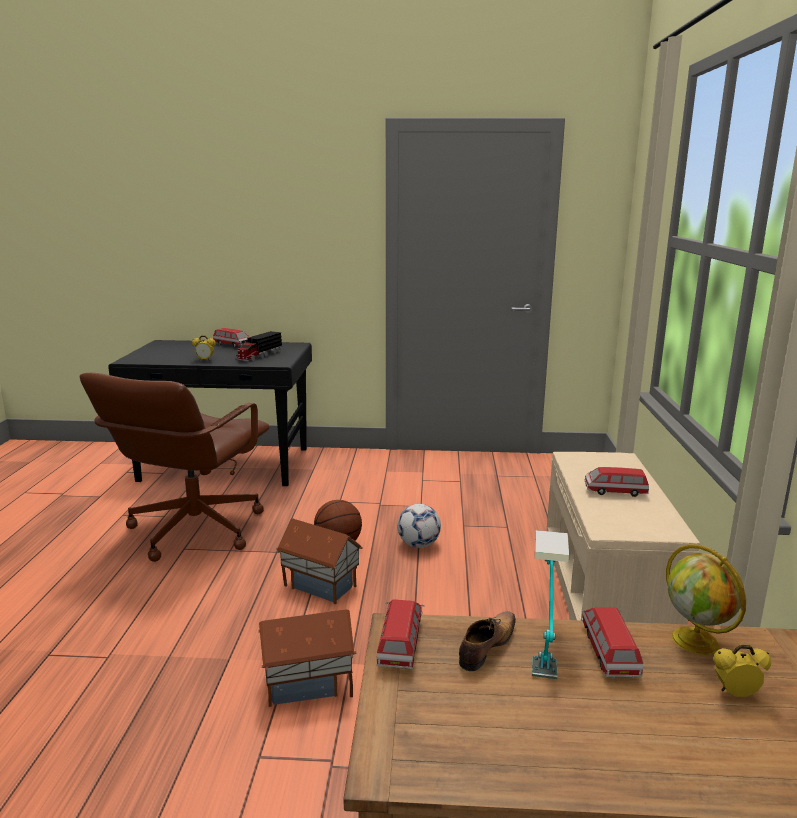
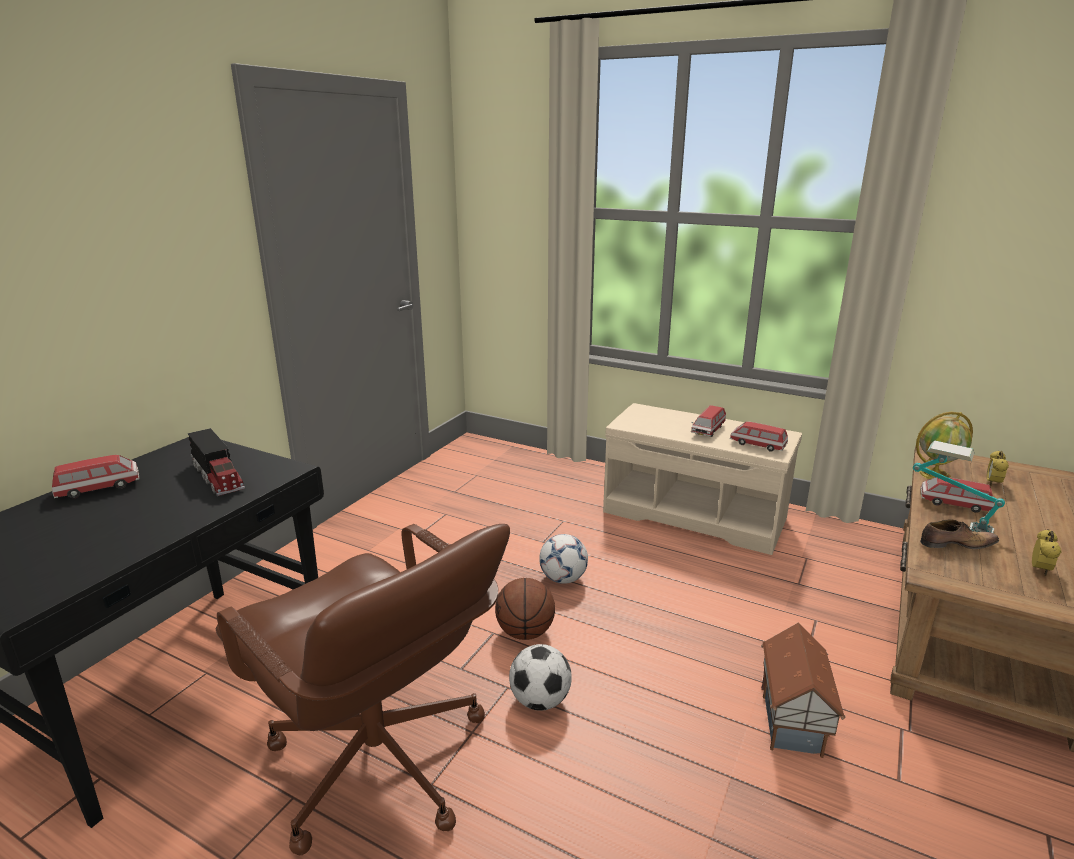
camera: 65 degrees left, 5 degrees up
(205, 360) = (167, 523): alarm clock -> alarm clock (1040, 570)
(269, 566) = (540, 700): none -> football
(321, 584) = (606, 666): toy house -> none
(400, 644) = (958, 579): toy car -> toy car (757, 445)
(486, 647) = (955, 544): shoe -> shoe turned 120 degrees clockwise

